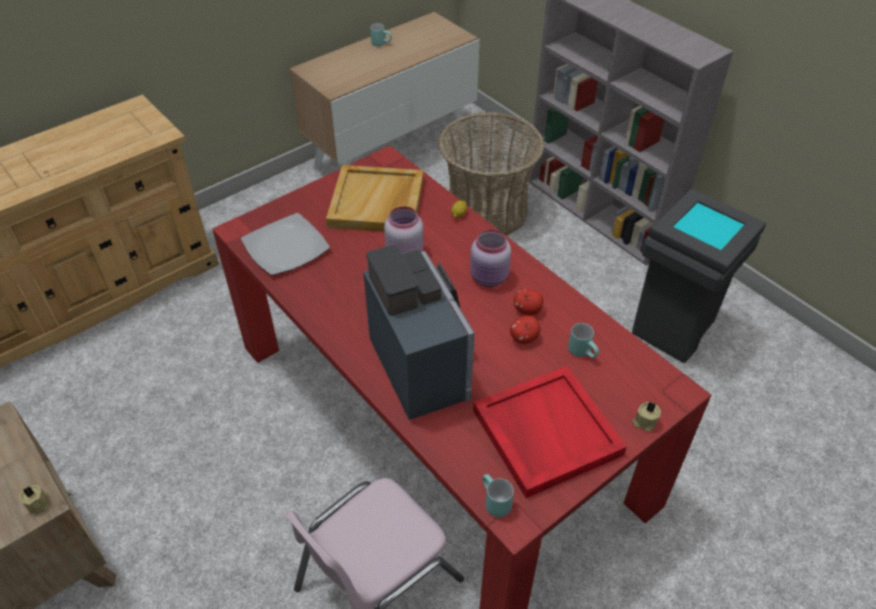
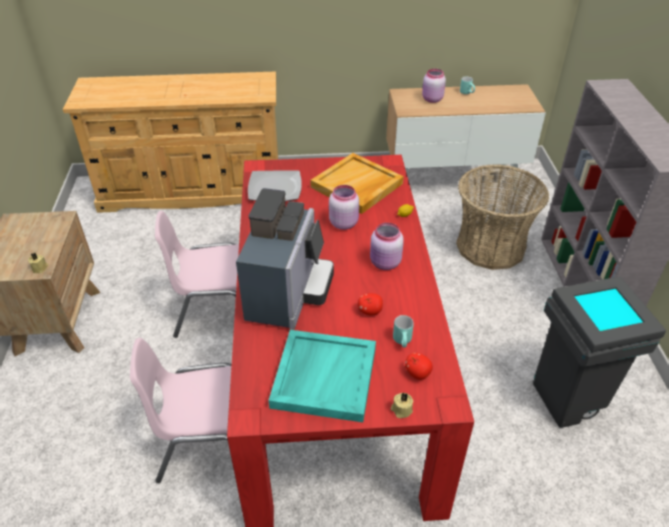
camera: 35 degrees right, 5 degrees down
(251, 431) = (217, 309): none -> pink chair
(350, 65) = (431, 99): none -> pink jar
(493, 502) = (246, 398): turquoise mug -> none
(527, 310) = (391, 295): apple -> apple (417, 373)
(545, 432) = (323, 376): red tray -> turquoise tray

